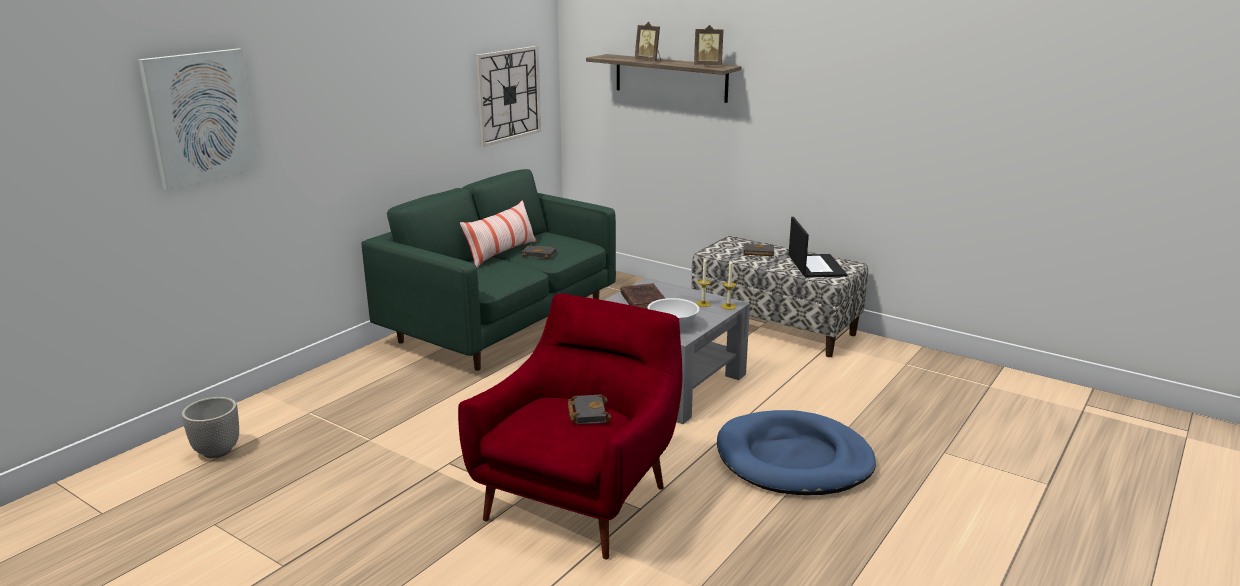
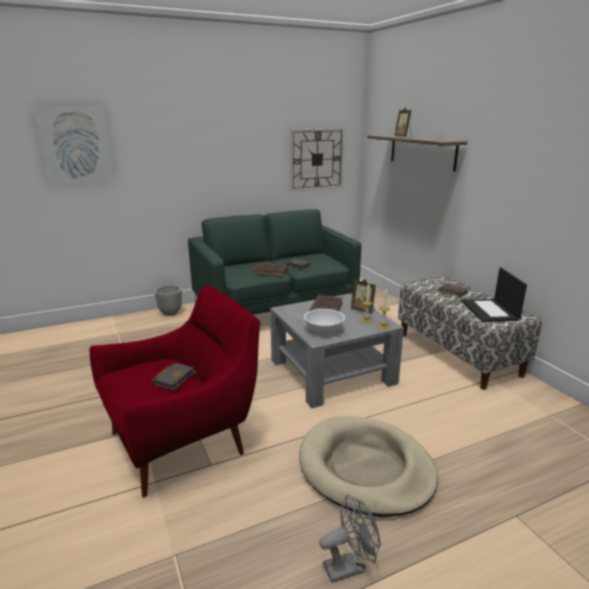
camera: 30 degrees right, 0 degrees up
(217, 451) = (54, 342): planter -> planter (170, 312)
(501, 253) = (278, 261): pillow -> none
(515, 270) = (271, 272): none -> brown book
(708, 65) = (439, 140): picture frame -> picture frame (363, 310)
(794, 459) = (365, 468): blue dog bed -> beige dog bed
(815, 266) = (490, 311): laptop -> laptop turned 150 degrees clockwise
(856, 534) = (350, 566): none -> grey fan

